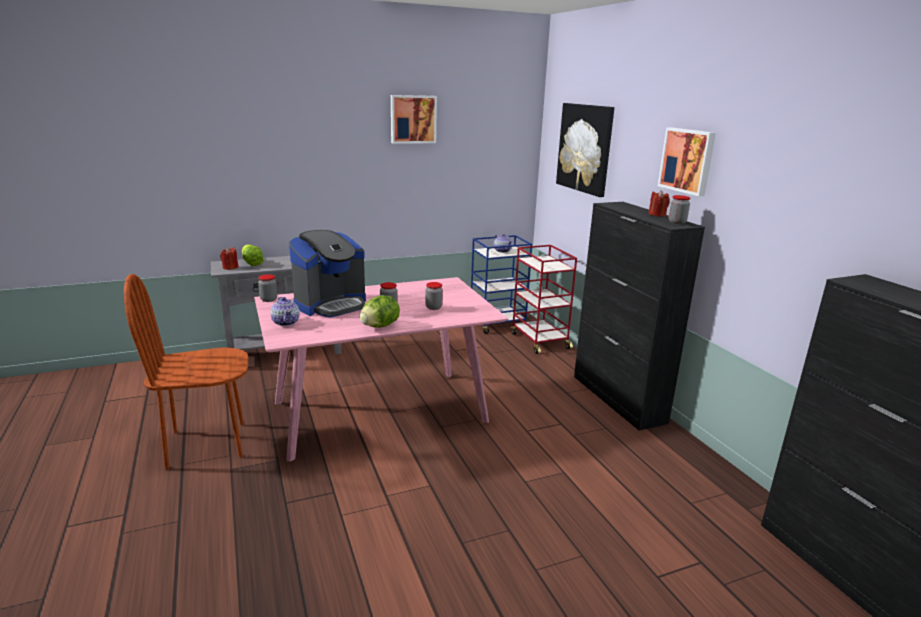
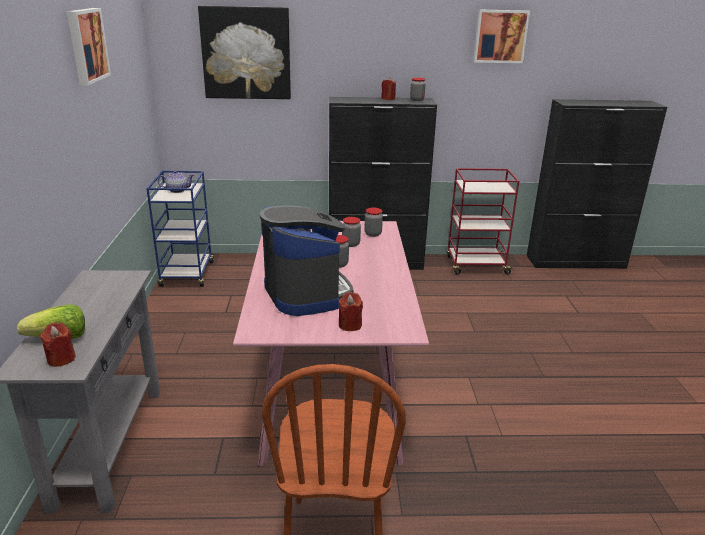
camera: 70 degrees left, 5 degrees up
(268, 299) = (256, 332): jar -> jar (373, 234)
(286, 322) = (350, 325): teapot -> red candle
(380, 326) = (389, 275): lettuce -> none
(539, 340) = (246, 264): red cart -> red cart (476, 265)
(687, 160) = (396, 49): picture -> picture (500, 36)

